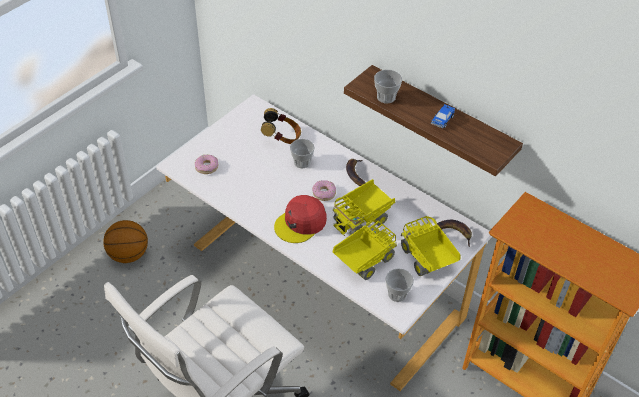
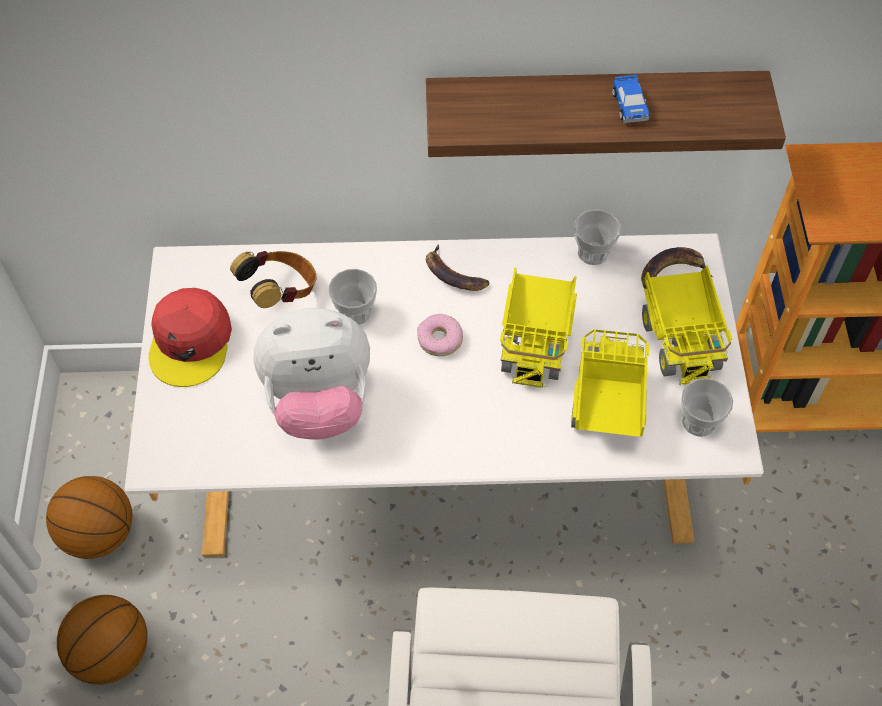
camera: 40 degrees left, 10 degrees up
(166, 211) = (99, 534): none -> basketball
(207, 167) = (214, 428): donut -> none
(253, 183) = (319, 402): none -> plush toy
(301, 223) = (458, 414): red cap -> red cap (191, 342)
(386, 97) = (510, 121): cup -> cup (593, 252)
(426, 259) = (680, 338): toy truck -> toy truck turned 120 degrees counterclockwise

